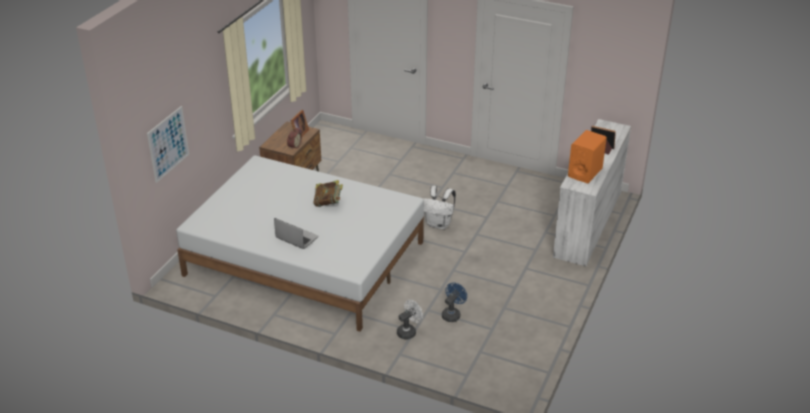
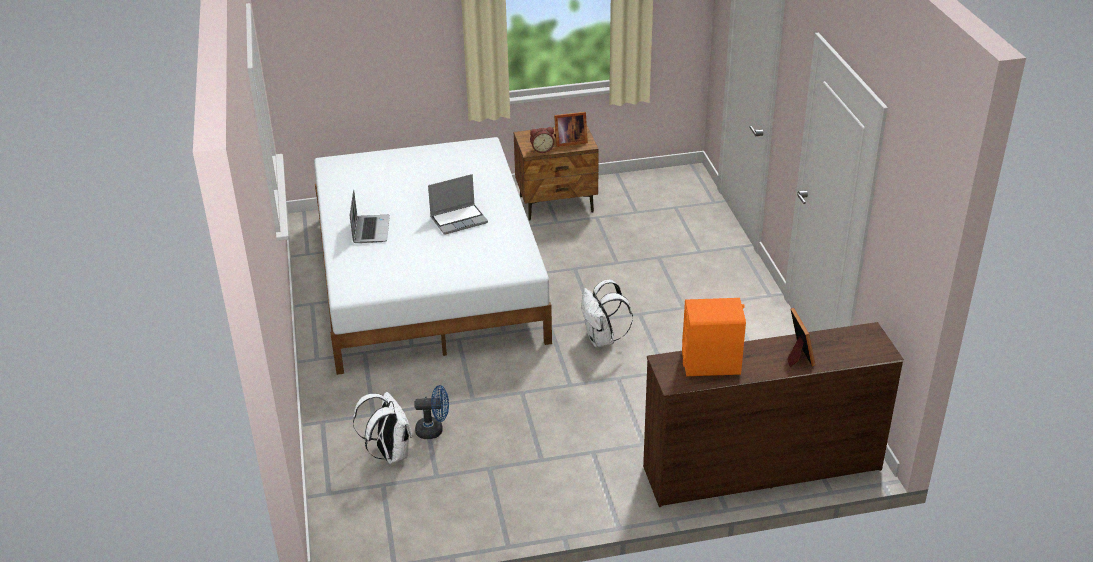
camera: 55 degrees right, 0 degrees up
(168, 144) = (338, 55): picture -> none
(328, 203) = (459, 220): book -> laptop
(408, 331) = (369, 410): white fan -> none
(455, 338) = (389, 453): none -> white backpack
(587, 224) = (760, 468): white dresser -> brown dresser

